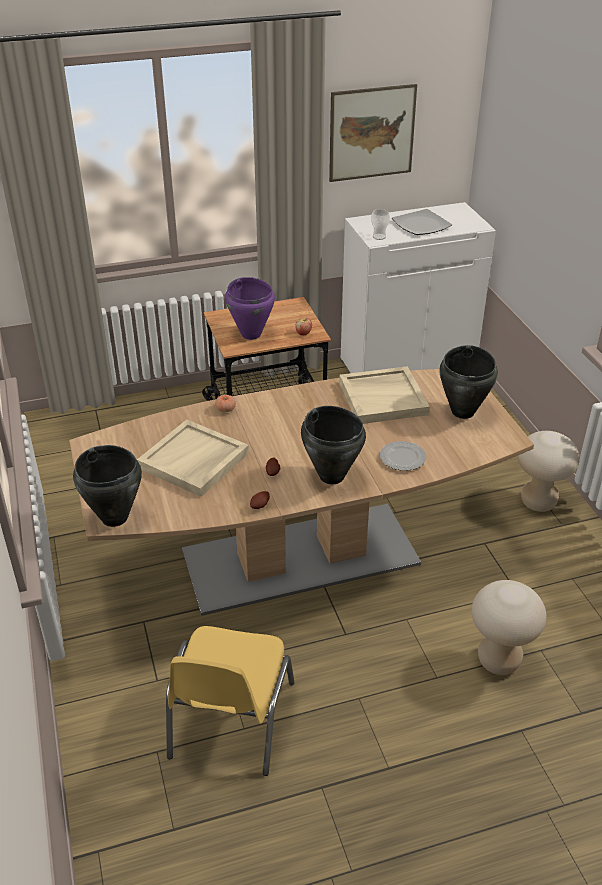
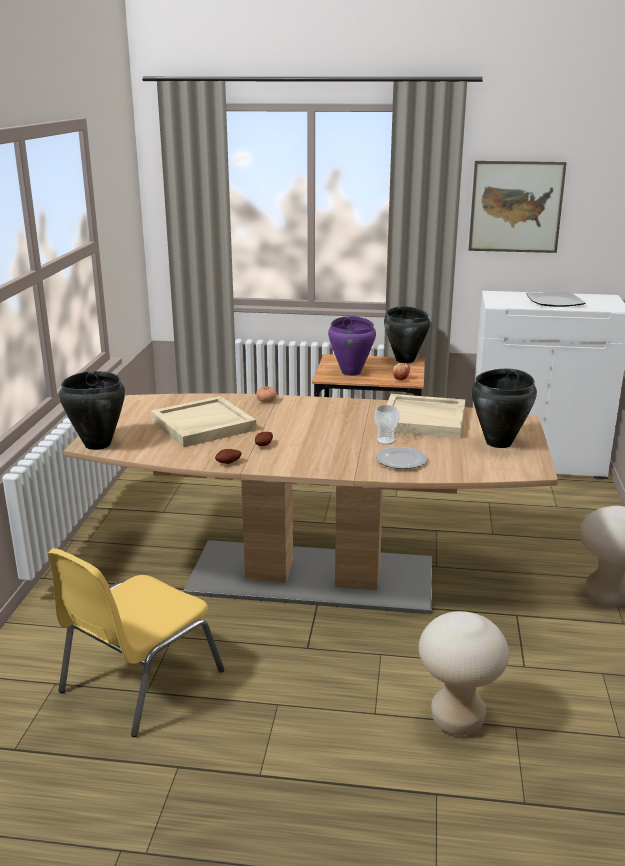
camera: 25 degrees right, 15 degrees down
(332, 476) = (317, 458): black cooking pot -> black cooking pot (405, 360)
(379, 237) = (503, 303): cup -> cup (385, 441)

